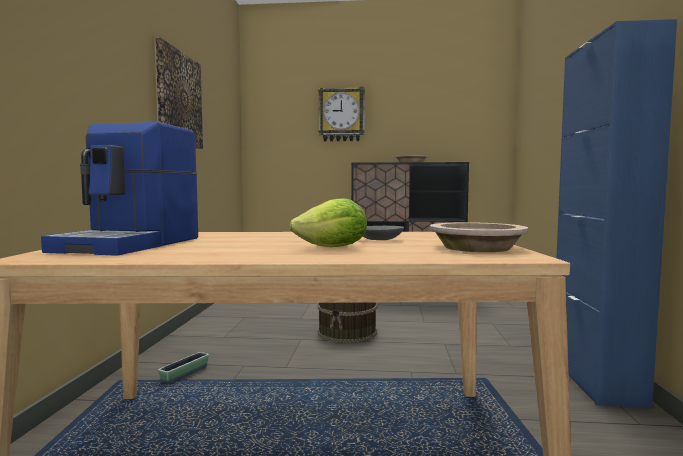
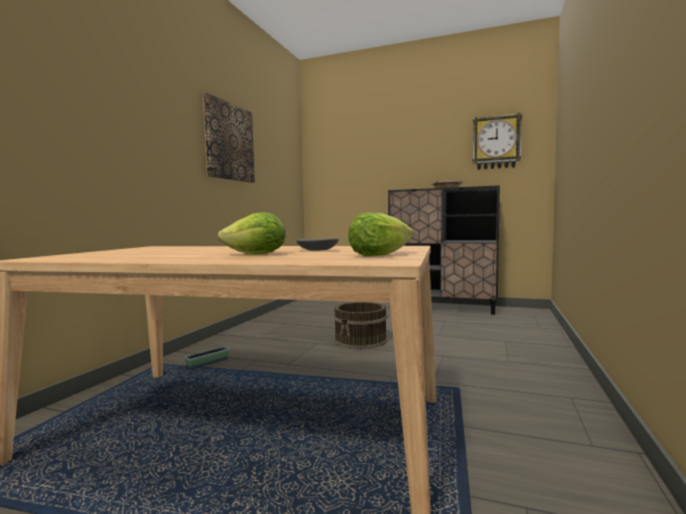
camera: 15 degrees right, 0 degrees up
(133, 244) = (124, 252): coffee machine -> none
(341, 115) = (386, 148): wall clock -> wall clock (496, 142)
(476, 247) = (378, 255): beige bowl -> lettuce
(596, 381) = (575, 401): blue cabinet -> none

